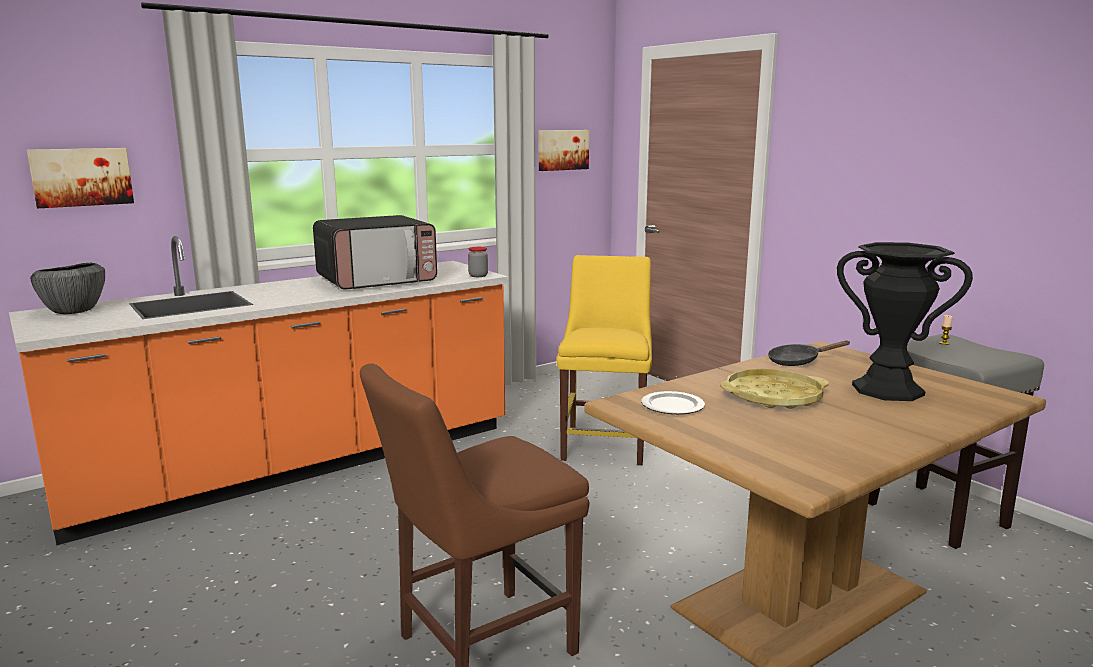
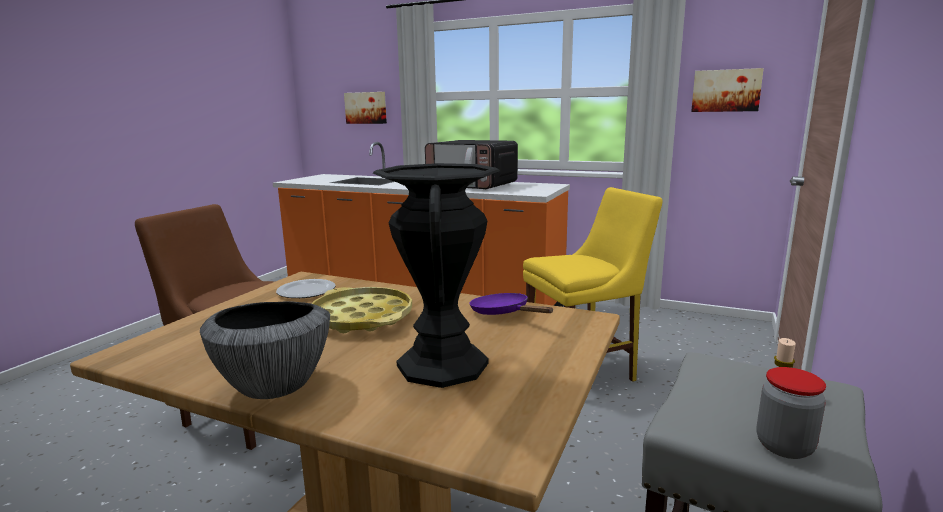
camera: 60 degrees right, 0 degrees up
(74, 311) = (332, 176): bowl -> bowl (275, 387)
(478, 276) = (531, 193): jar -> jar (784, 446)
(798, 361) = (503, 313): black frying pan -> purple frying pan

